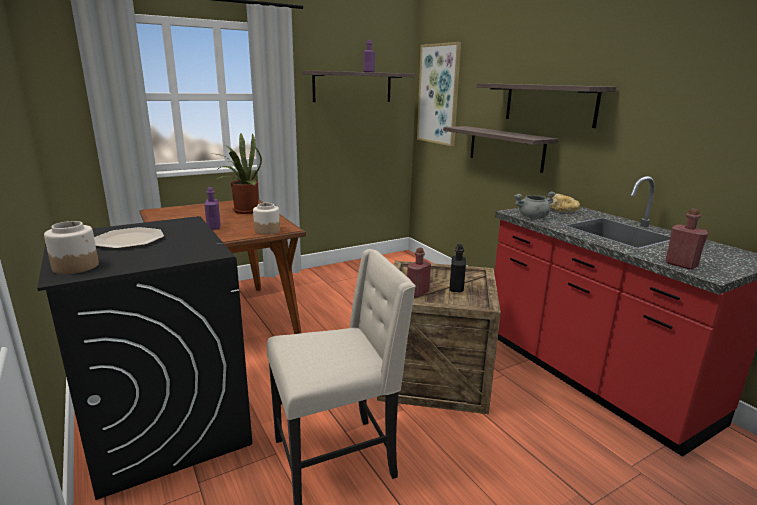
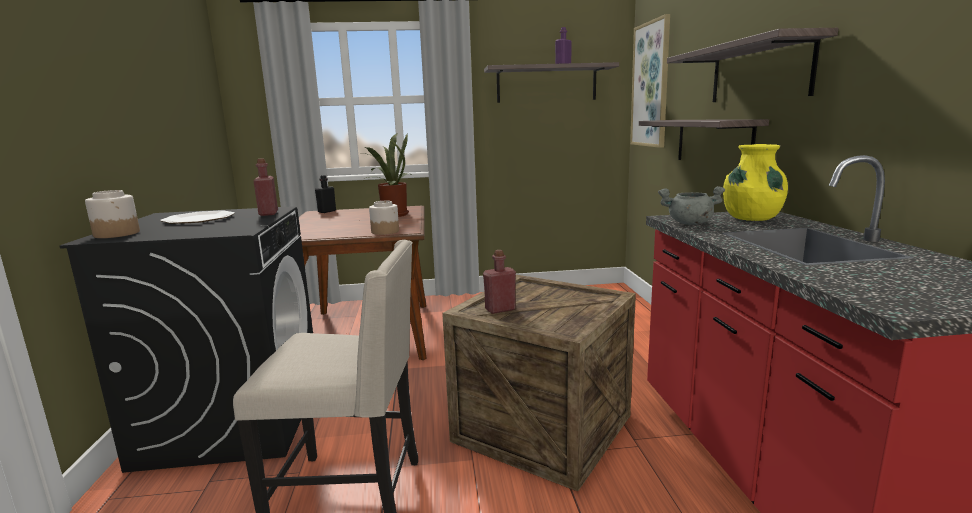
camera: 25 degrees right, 5 degrees down
(213, 227) = (342, 226): purple bottle -> none
(456, 288) = (556, 310): black bottle -> black bottle (327, 211)
(562, 211) = (751, 219): bread -> yellow vase
(681, 265) = (854, 289): red bottle -> red bottle (268, 213)

